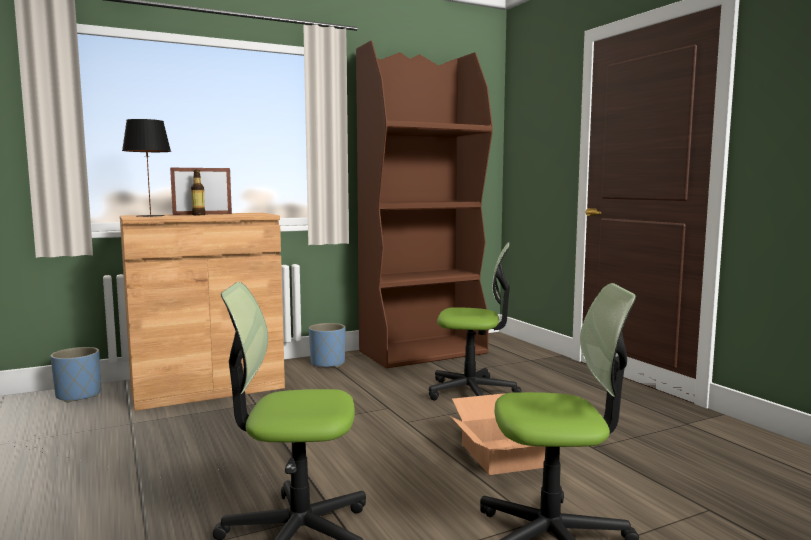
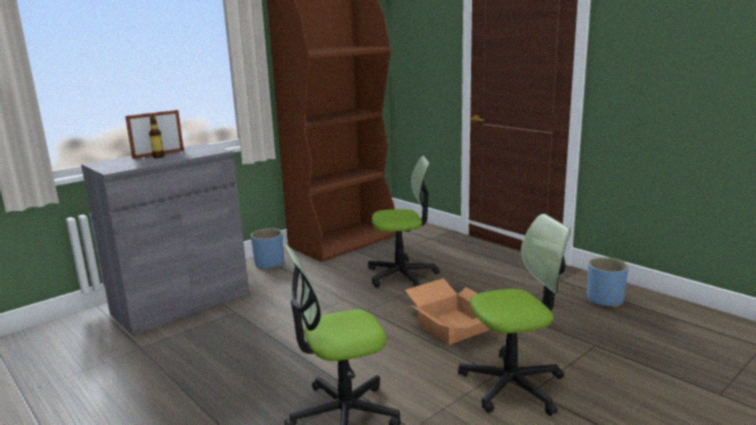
camera: 15 degrees left, 10 degrees up
(78, 395) = (65, 329): blue planter -> blue planter (604, 300)
(150, 216) = (118, 164): black table lamp -> none
(207, 388) = (181, 303): brown cabinet -> grey cabinet

